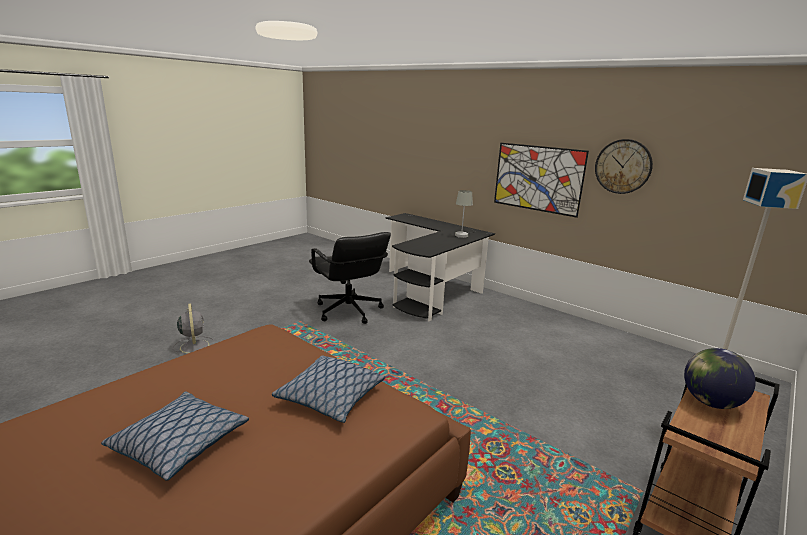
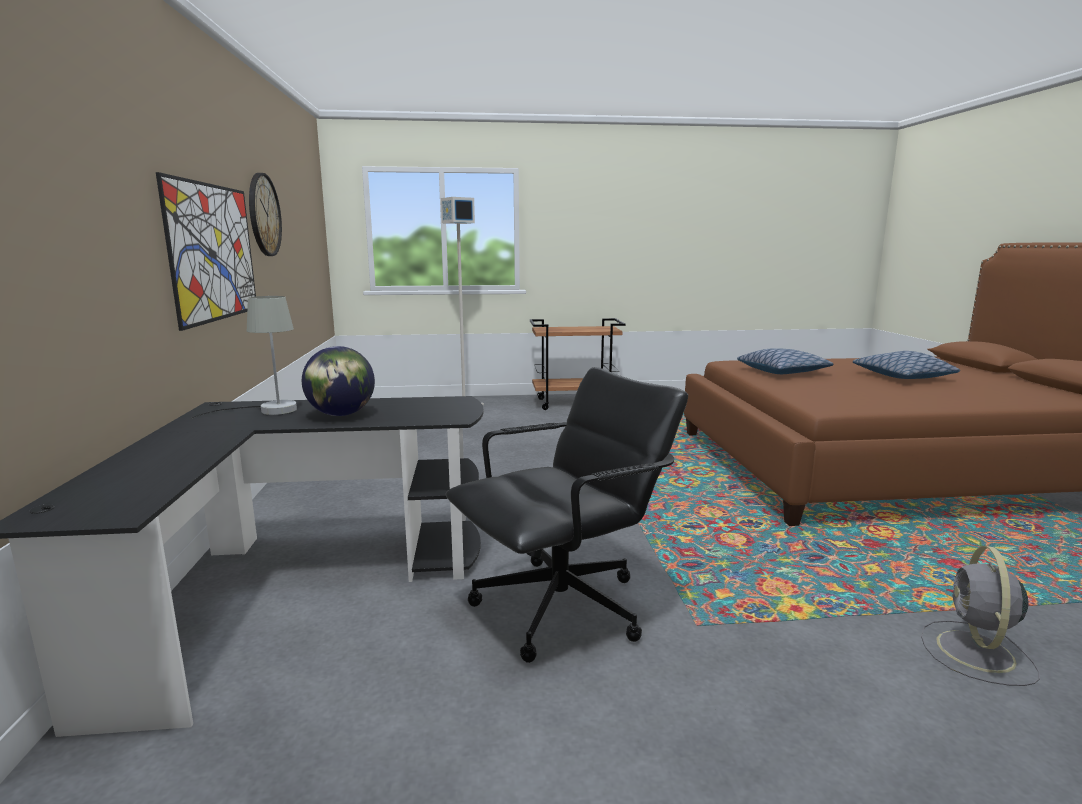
camera: 135 degrees left, 5 degrees down
(348, 311) = (563, 608): black office chair -> black office chair turned 45 degrees clockwise
(710, 403) = (569, 329): globe -> globe (341, 415)

